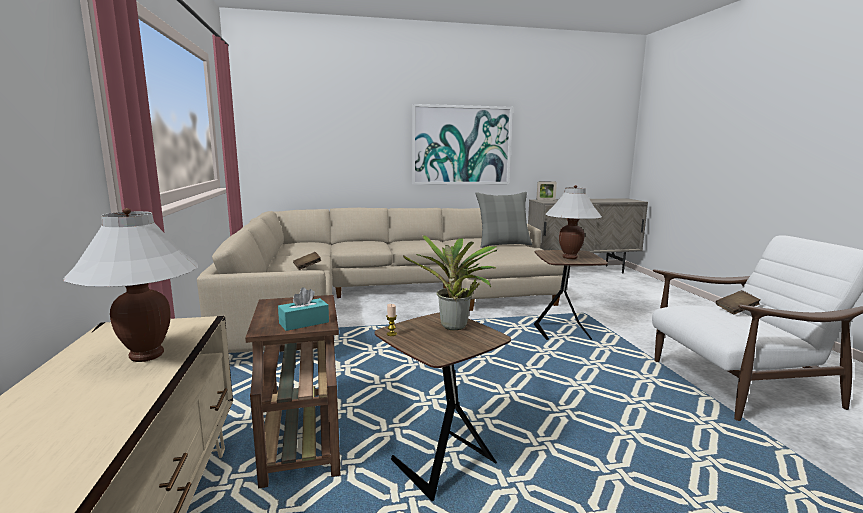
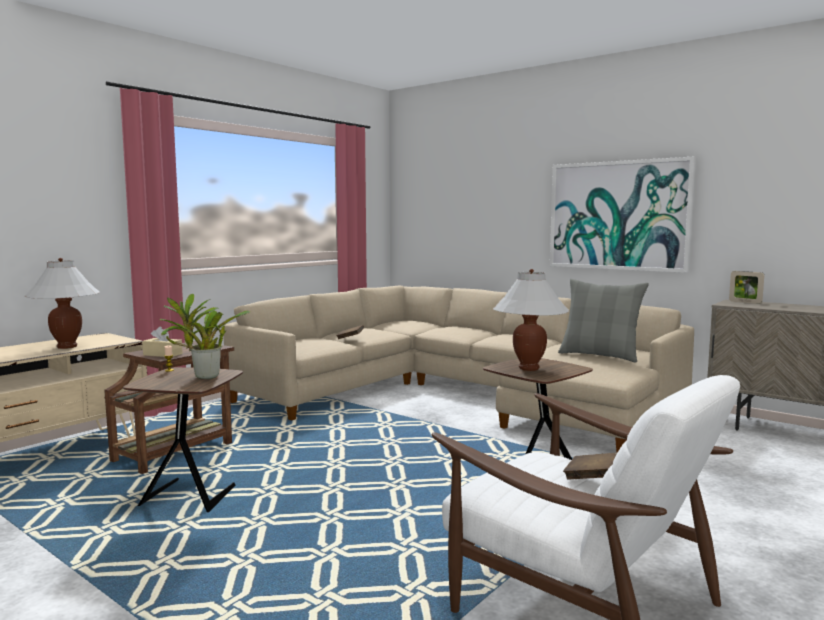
camera: 50 degrees right, 5 degrees down
(304, 323) = (162, 354): turquoise tissue box -> beige tissue box

